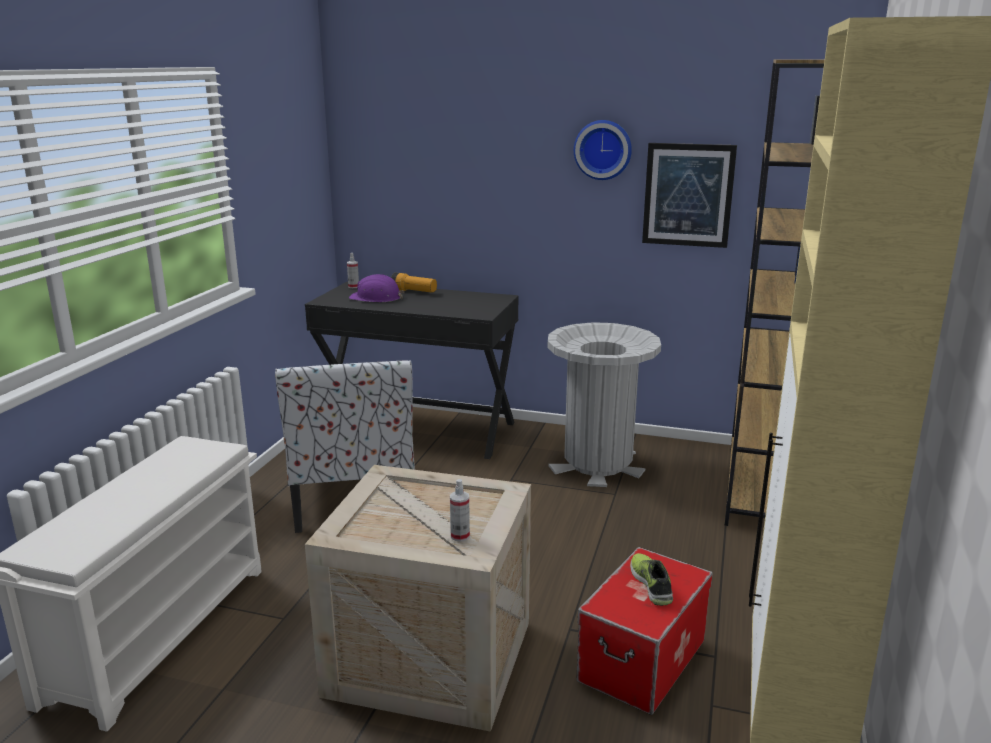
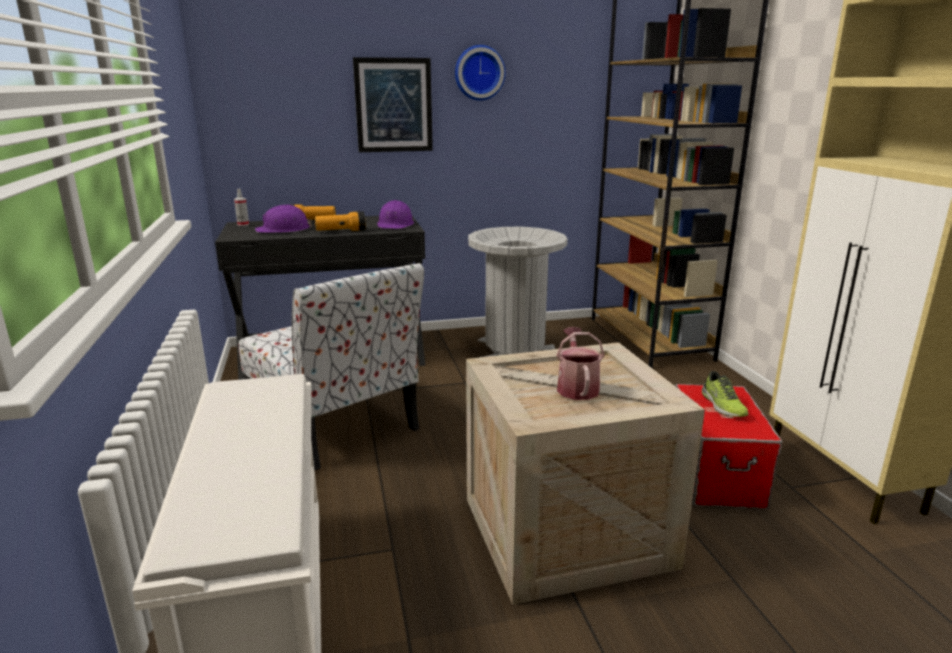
camera: 30 degrees left, 0 degrees up
(419, 308) = (341, 231): none -> flashlight
(419, 517) = (576, 387): none -> watering can
(460, 536) = (634, 391): spray bottle -> none
(480, 307) = (395, 224): none -> purple hard hat
(652, 584) = (722, 405): shoe -> shoe turned 150 degrees counterclockwise
(688, 195) = (550, 110): picture -> picture (393, 105)

